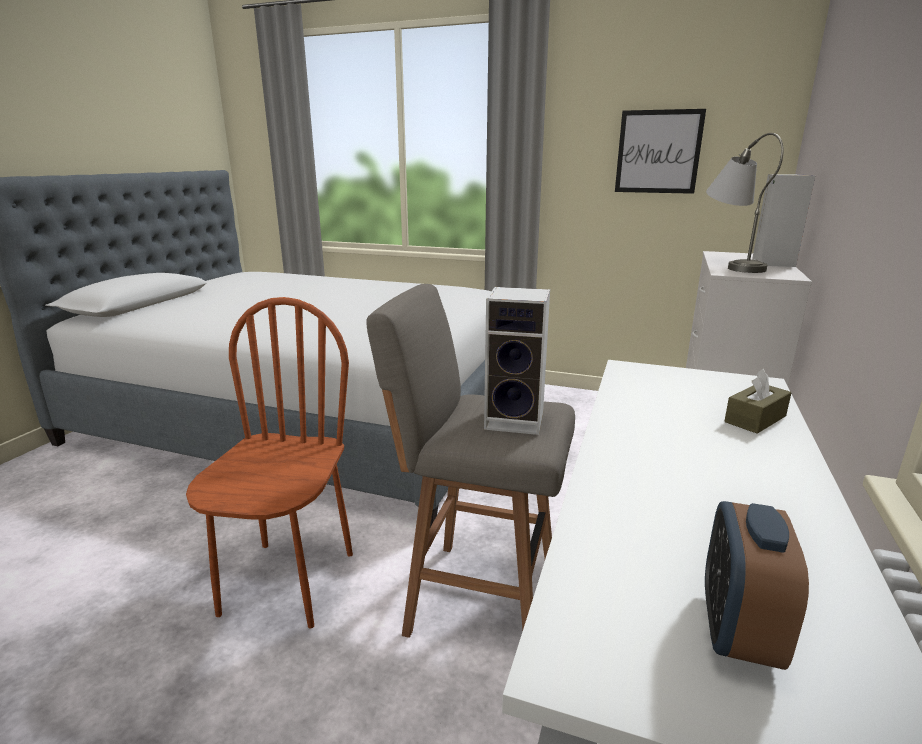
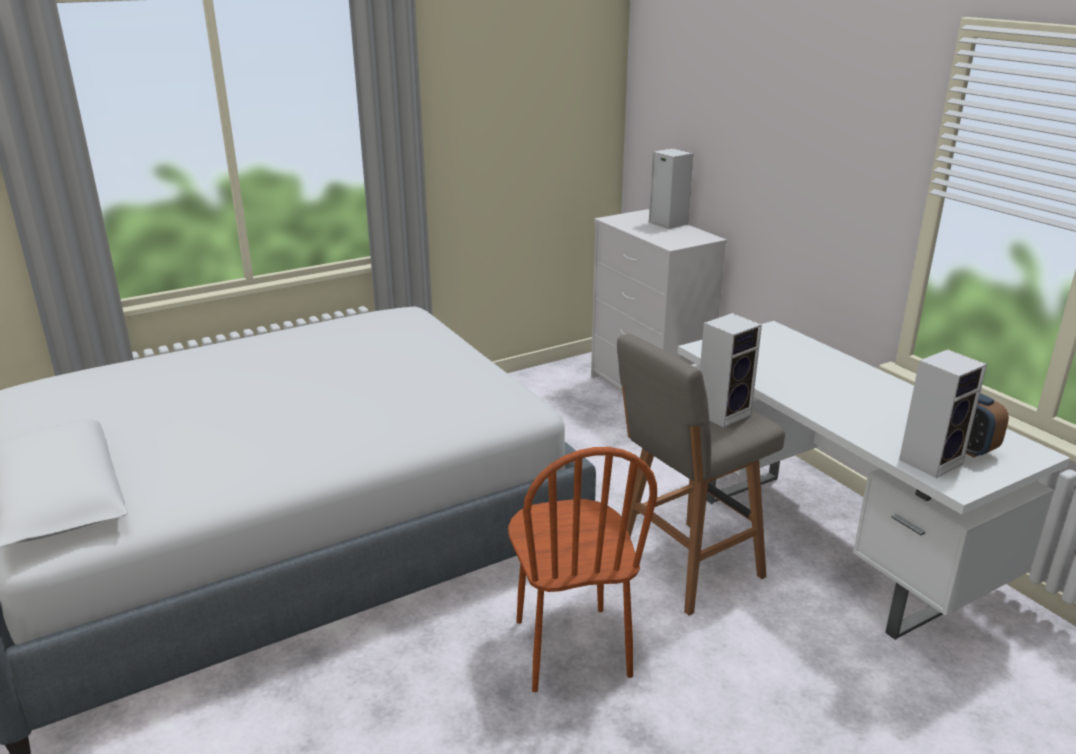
camera: 50 degrees left, 5 degrees up
(287, 582) = (571, 648): brown chair -> brown chair turned 150 degrees counterclockwise
(618, 600) = (931, 461): none -> speaker
(658, 152) = (522, 125): picture -> none
(730, 265) = (653, 234): grey table lamp -> none
(755, 419) = (813, 354): brown tissue box -> none

